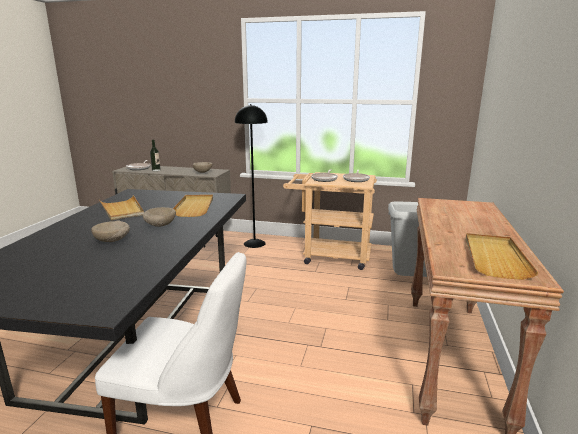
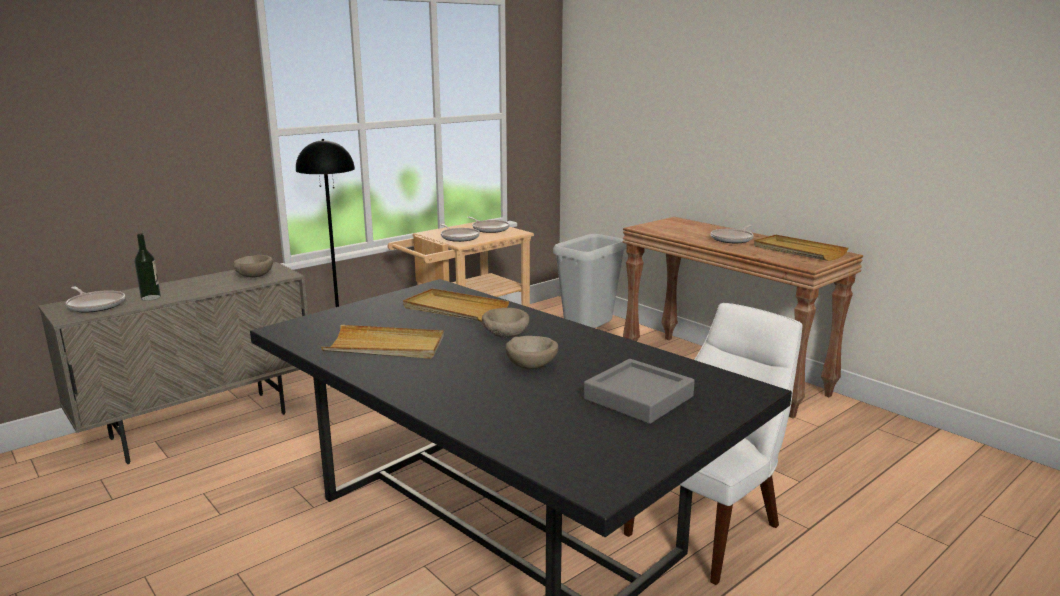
camera: 55 degrees left, 0 degrees up
(71, 277) = (638, 398): none -> grey tray
(470, 229) = (733, 239): none -> frying pan

